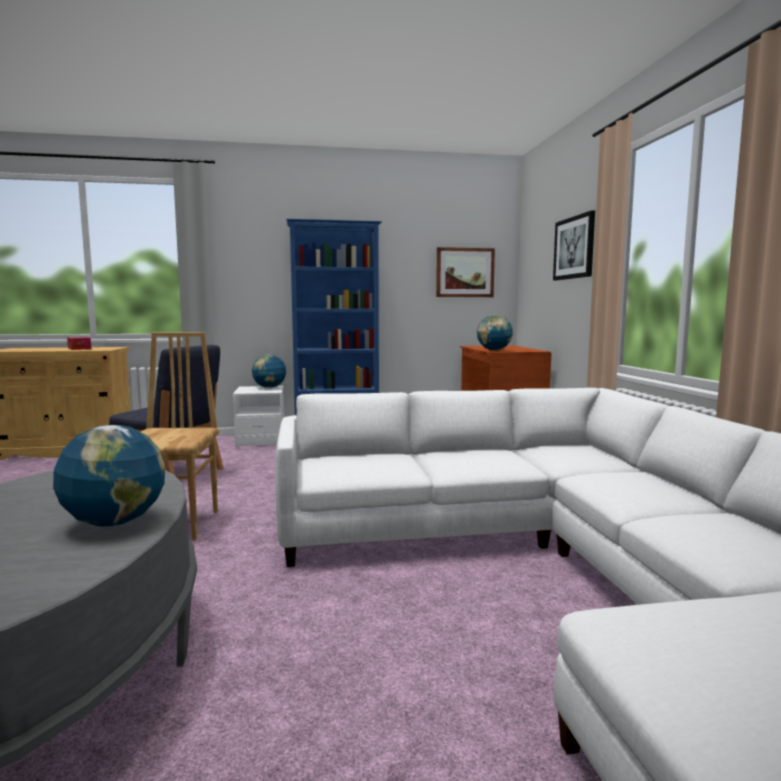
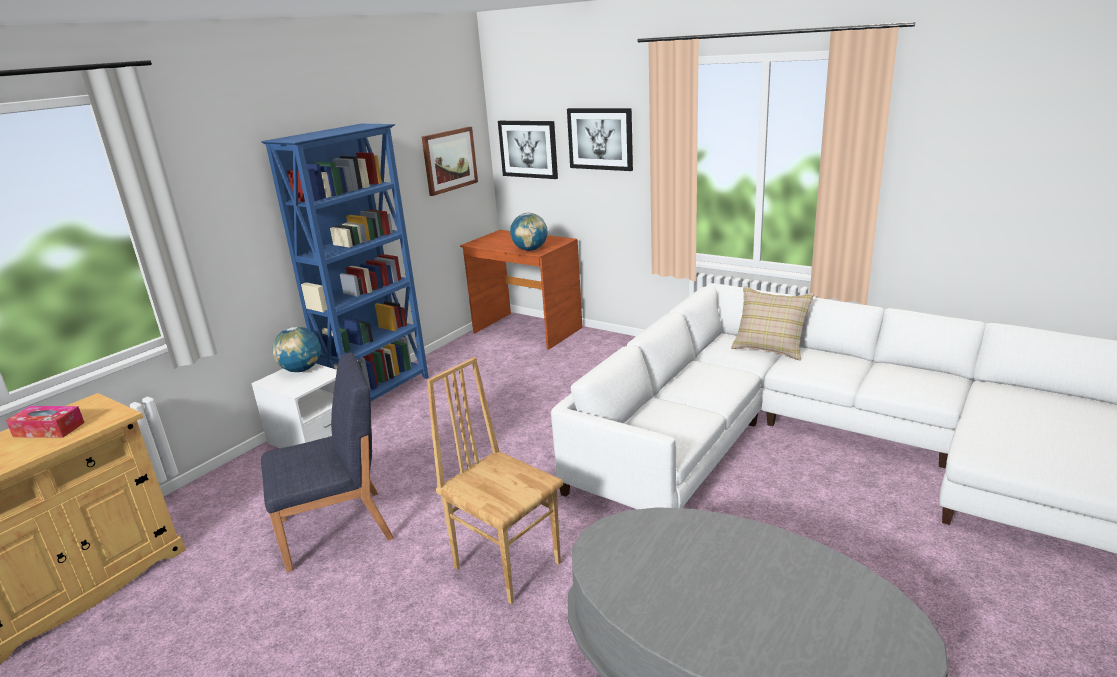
camera: 45 degrees left, 15 degrees up
(114, 522) = (771, 554): globe -> none
(535, 268) = (528, 149): none -> picture
(606, 462) = (770, 348): none -> beige pillow

